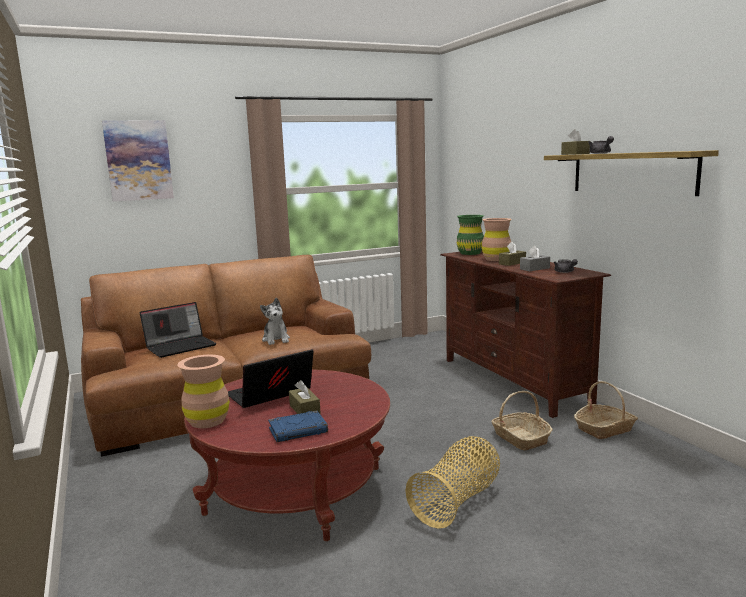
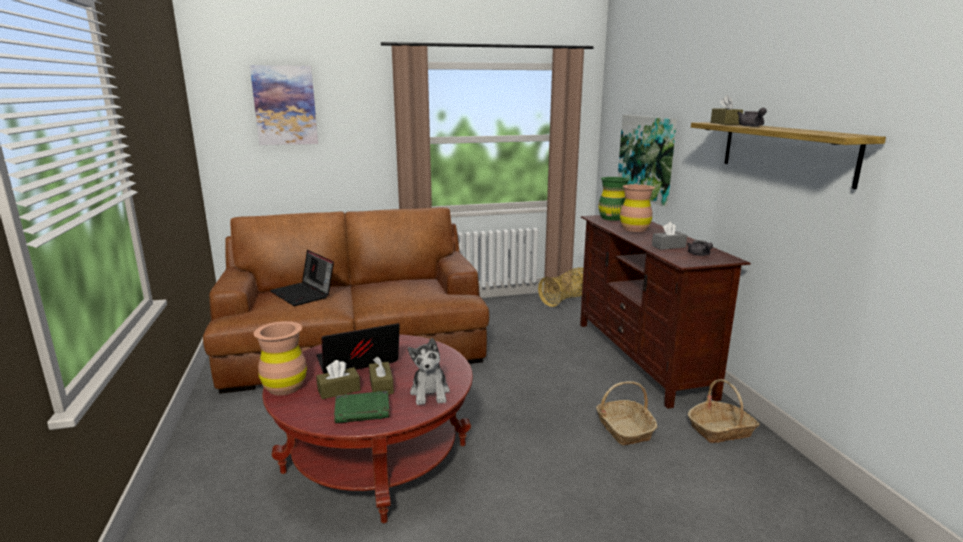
camera: 10 degrees right, 5 degrees up
(181, 346) = (304, 294): laptop -> laptop turned 75 degrees clockwise
(276, 339) = (394, 295): plush toy -> plush toy (430, 393)
(298, 430) = (363, 411): blue book -> green book
(457, 501) = (530, 497): basket -> basket (567, 299)
(495, 196) = (646, 158): none -> picture
(512, 263) = (648, 236): brown tissue box -> brown tissue box (339, 390)

